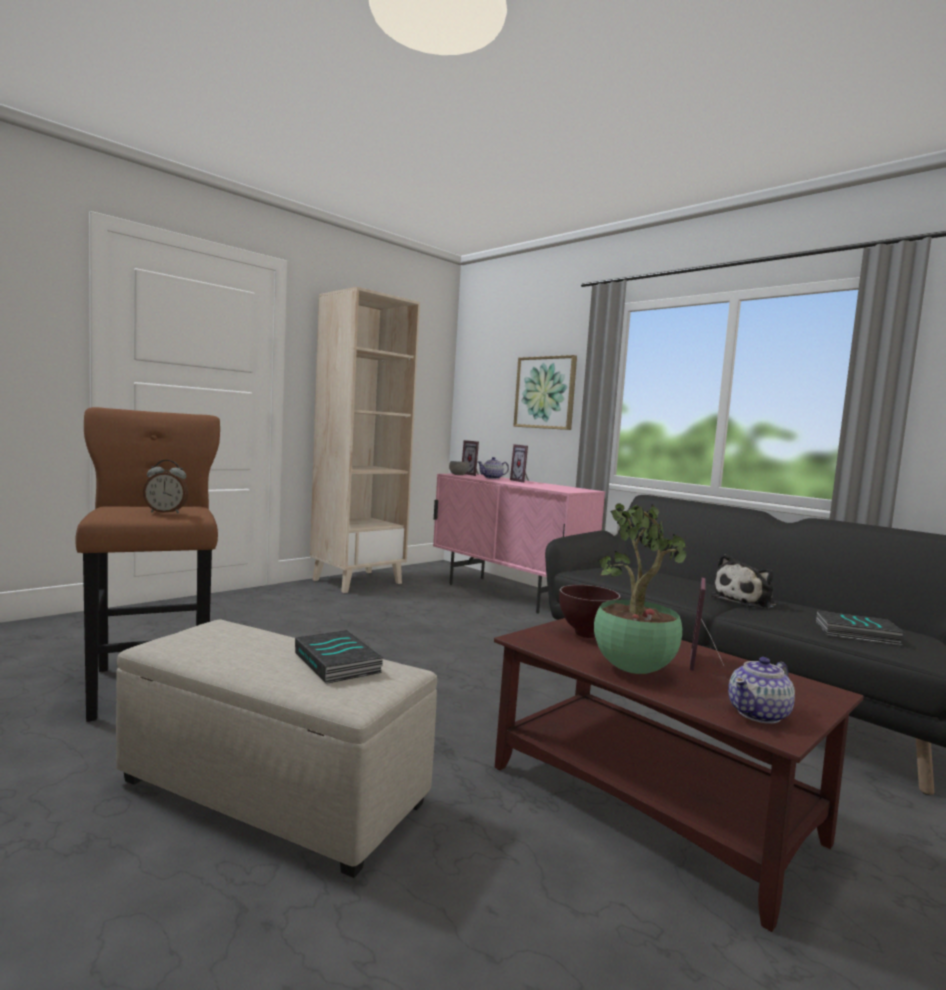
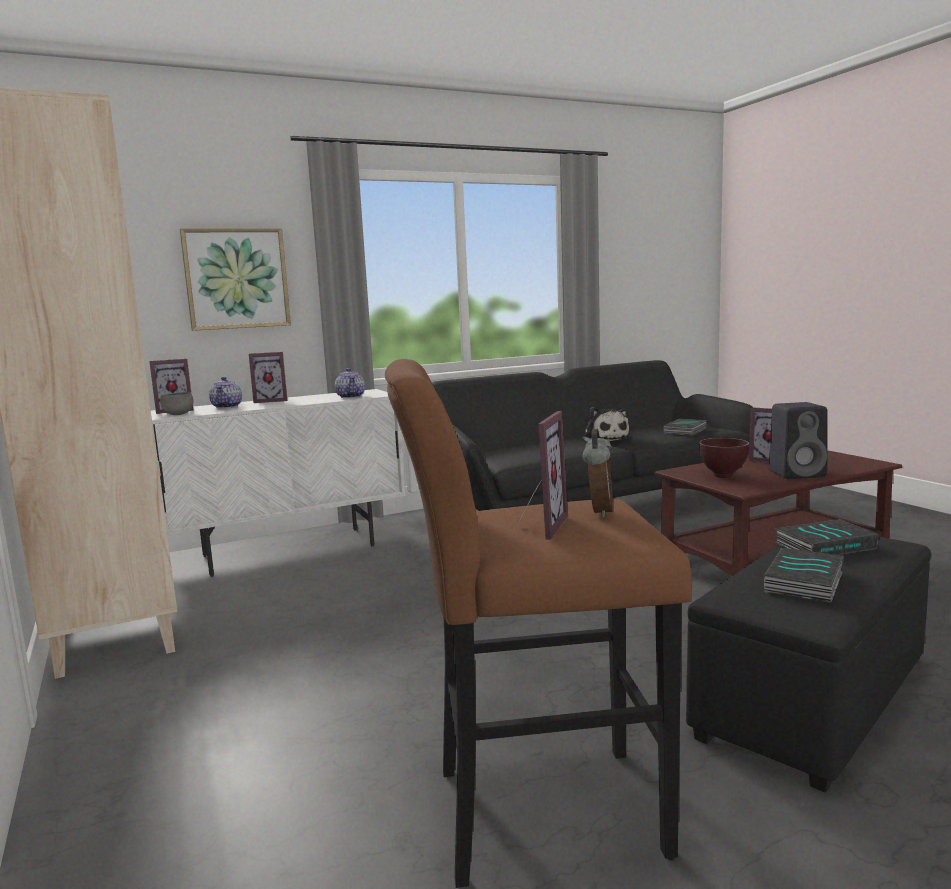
camera: 70 degrees left, 5 degrees up
(145, 506) = (538, 526): none -> picture frame
(234, 646) = (806, 582): none -> book
(271, 791) = (812, 699): beige ottoman -> black ottoman
(507, 594) = (290, 551): pink cabinet -> white cabinet
(635, 671) = (798, 474): potted plant -> black speaker
(759, 714) = (851, 462): teapot -> teapot (351, 396)

